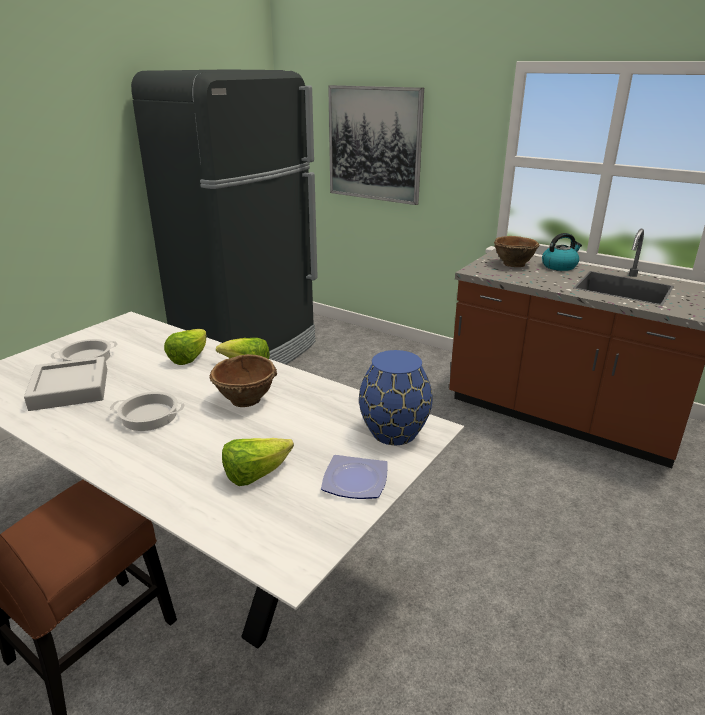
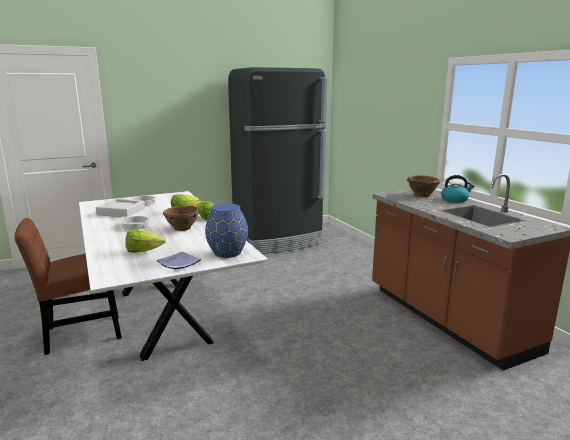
camera: 30 degrees right, 10 degrees down
(374, 144) = (375, 115): picture -> none

